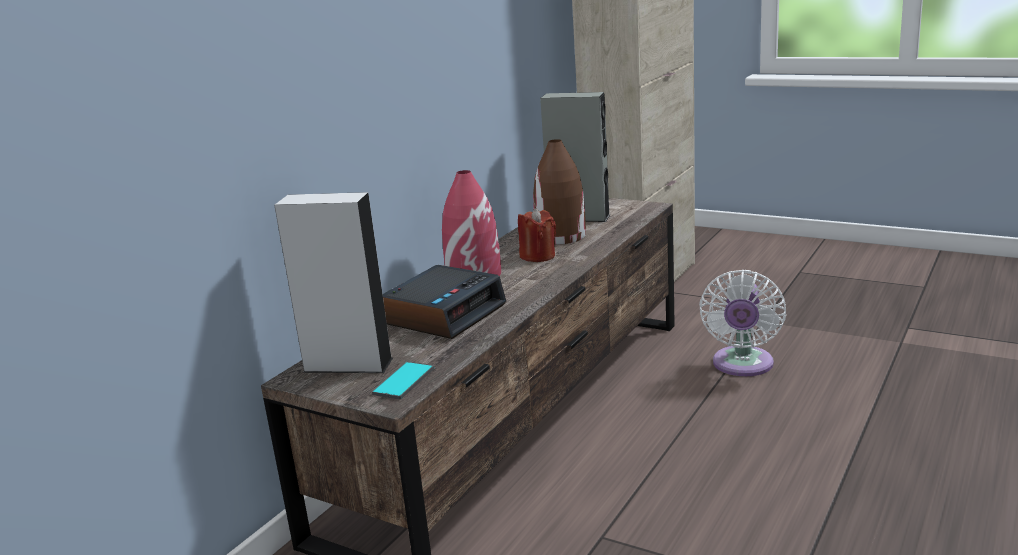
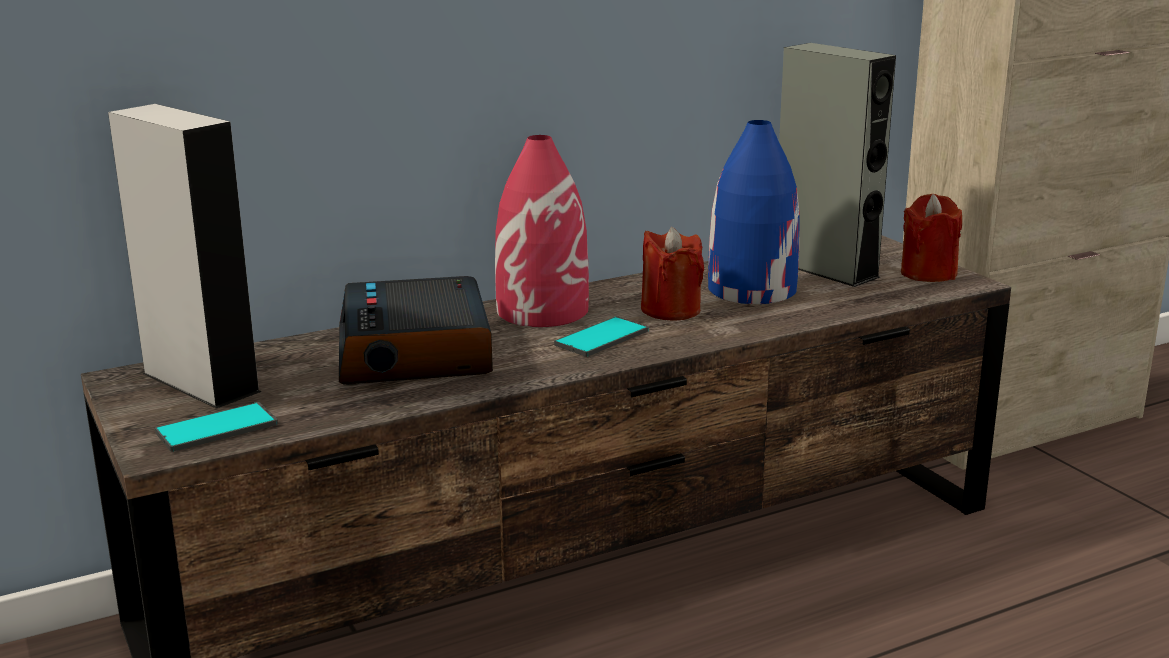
camera: 30 degrees right, 0 degrees up
(443, 313) = (416, 352): alarm clock -> alarm clock turned 105 degrees clockwise
(527, 278) = (601, 338): none -> phone
(560, 236) = (751, 290): brown vase -> blue vase
(628, 207) = (928, 273): none -> red candle
(742, 366) = (1024, 619): white fan -> none

